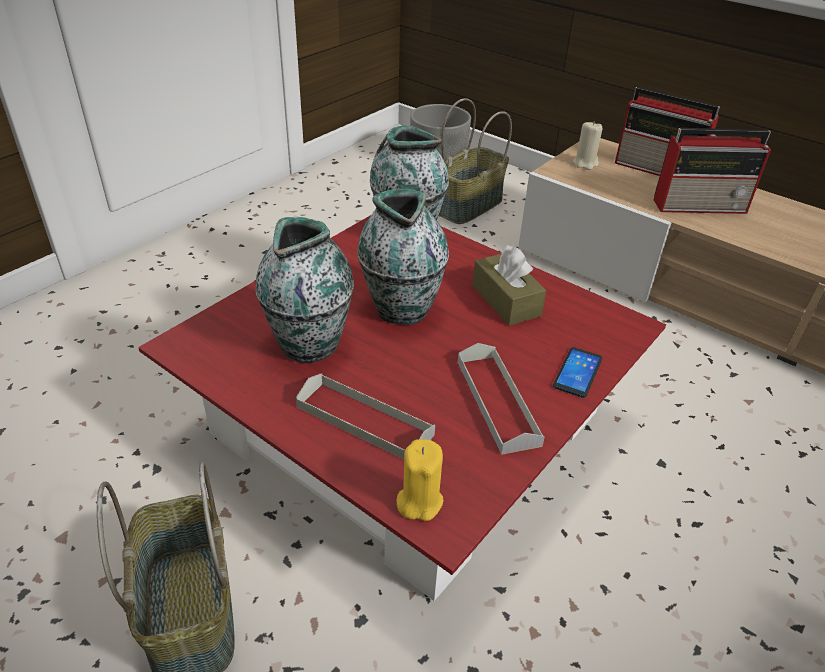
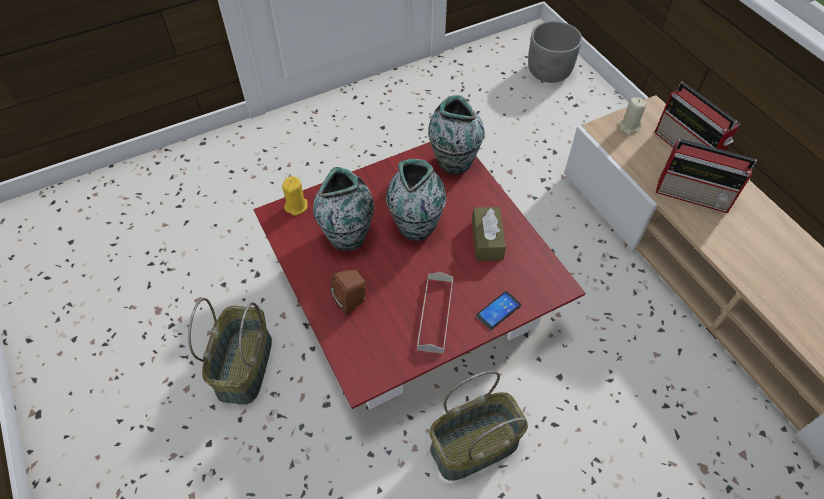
camera: 25 degrees right, 15 degrees up
(364, 421) = (352, 301): grey tray -> brown speaker
(419, 501) = (355, 362): yellow candle -> yellow candle (296, 206)
(469, 206) = (550, 121): basket -> basket (474, 447)

